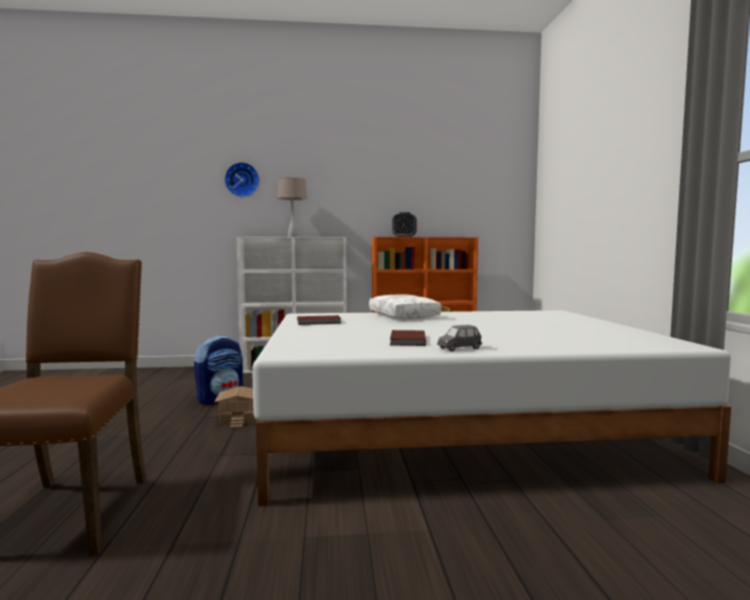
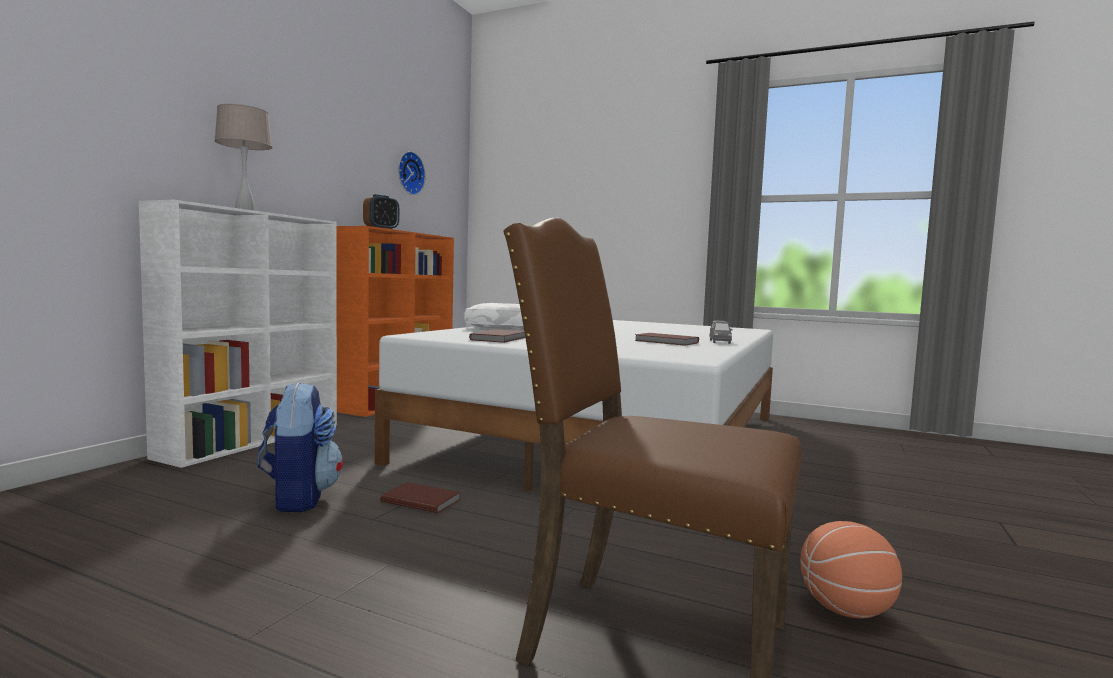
camera: 60 degrees left, 0 degrees up
(126, 581) = (846, 610): none -> basketball
(240, 417) = (421, 500): toy house -> brown book
(242, 180) = (130, 84): wall clock -> wall clock (409, 173)

